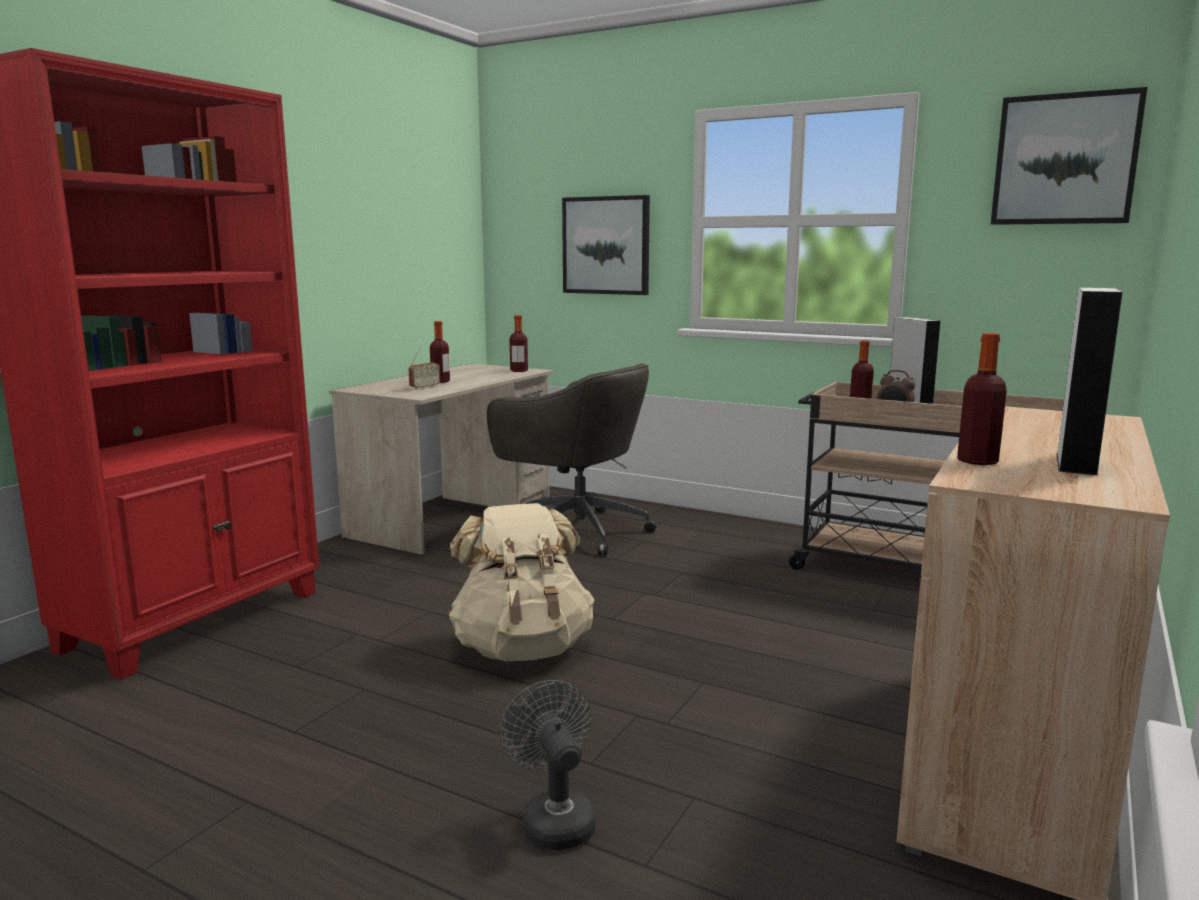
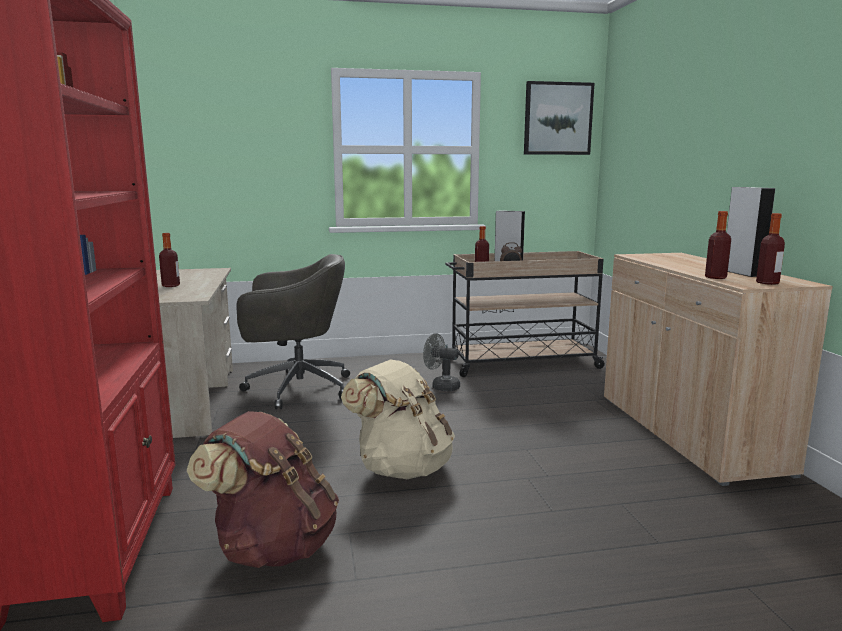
camera: 40 degrees left, 0 degrees up
(291, 673) = (273, 547): none -> brown backpack
(424, 387) = (175, 292): radio -> none
(519, 371) = (207, 271): bottle -> bottle (767, 283)
(554, 819) = (588, 545): grey fan -> grey fan (441, 386)
(606, 245) = (260, 166): picture -> none

